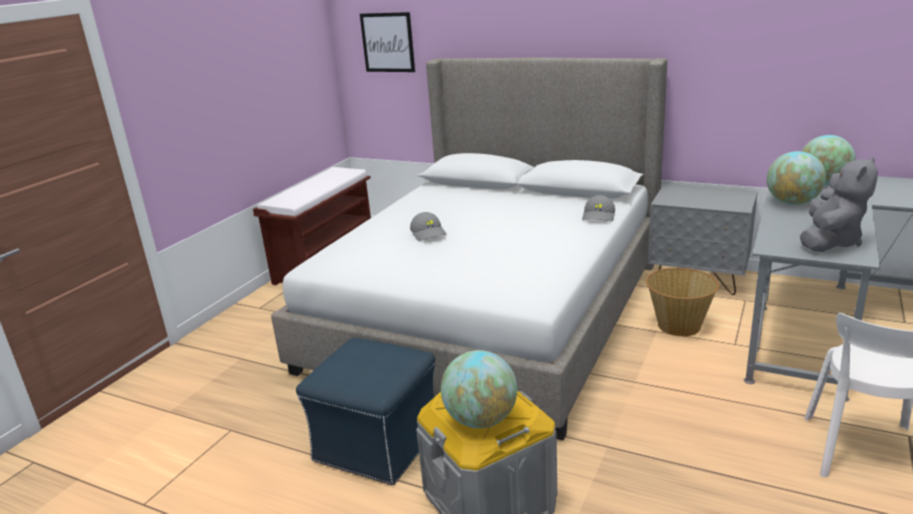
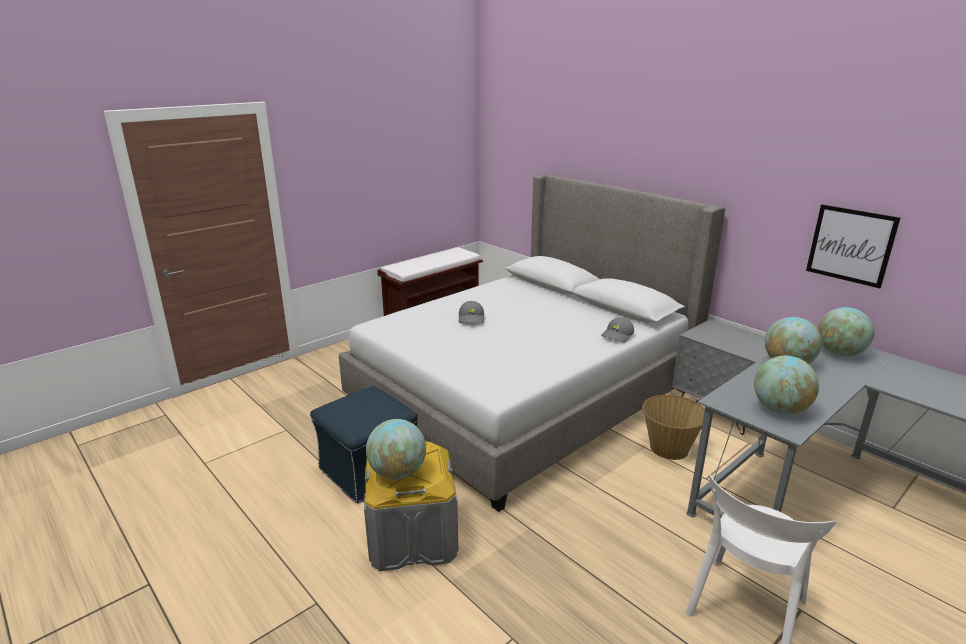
camera: 20 degrees right, 0 degrees up
(387, 42) = (515, 154): picture -> picture (850, 245)
(829, 242) = (780, 409): grey plush toy -> globe

